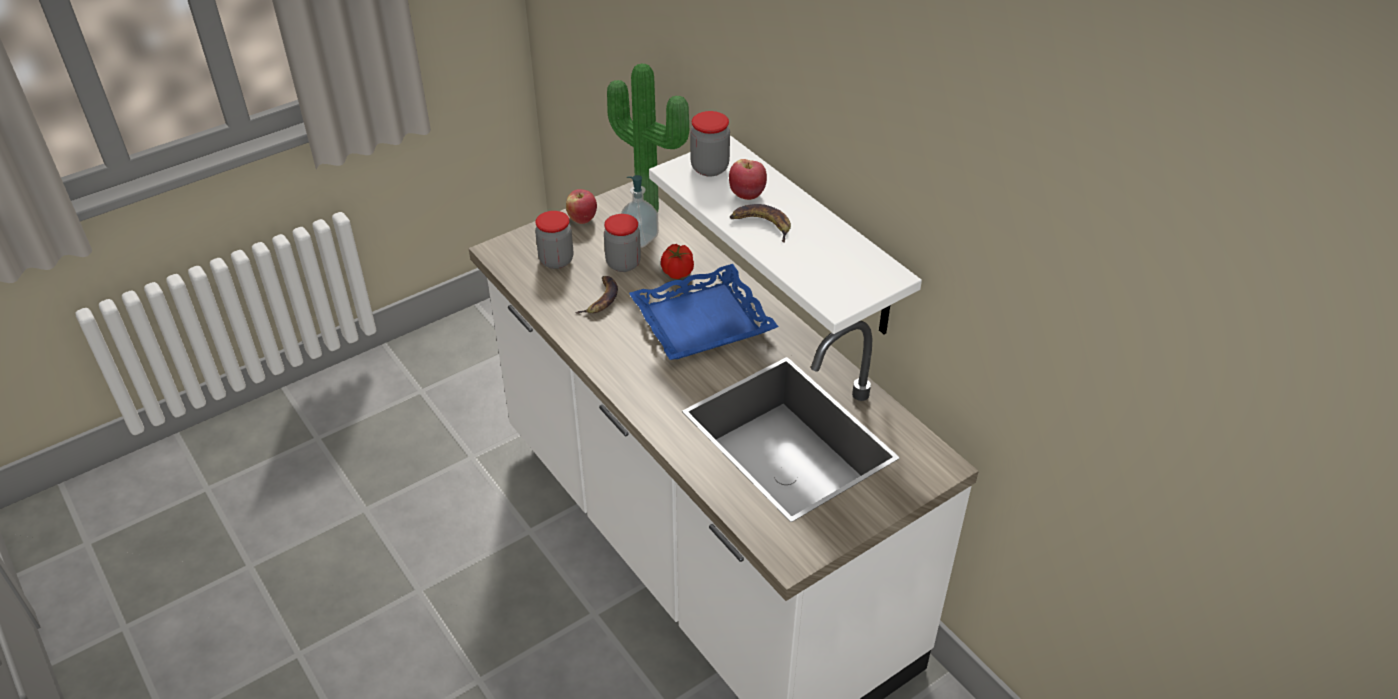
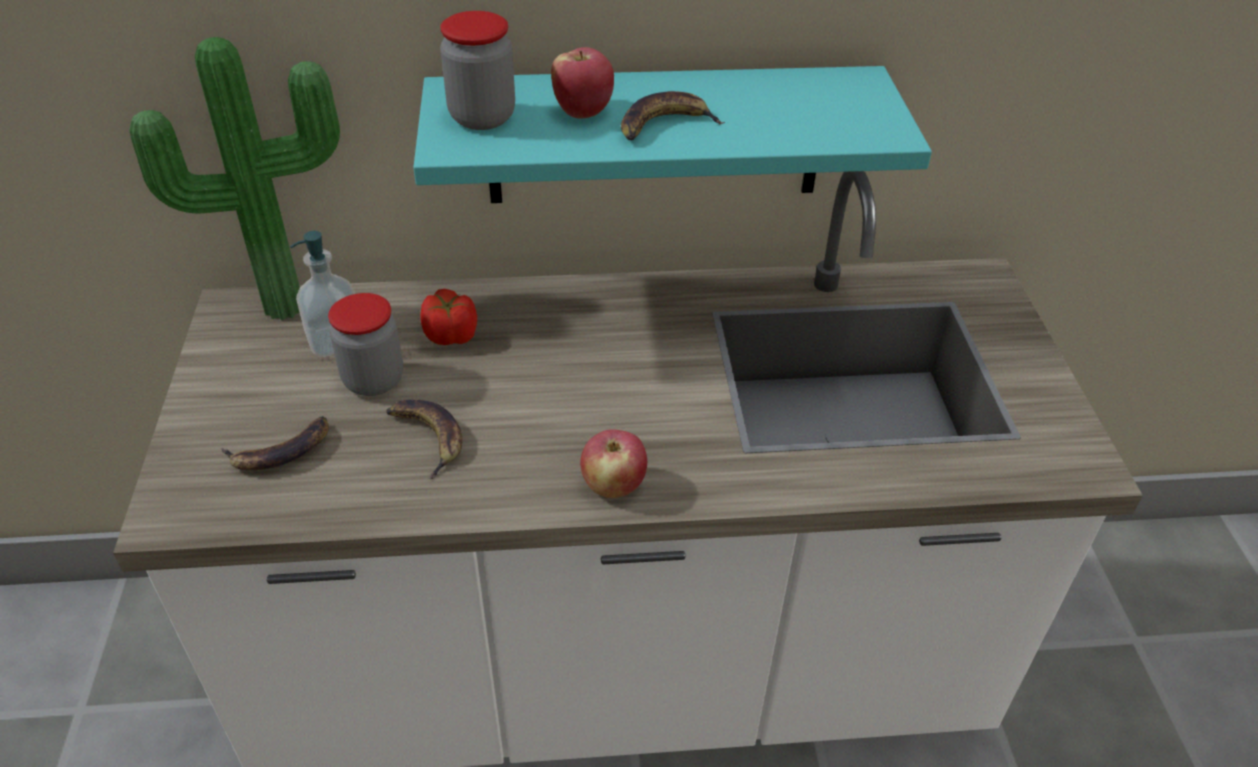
camera: 60 degrees left, 0 degrees up
(556, 260) = (281, 450): jar -> banana
(582, 219) = (219, 381): apple -> apple (613, 486)
(702, 320) = (575, 354): blue tray -> none
(816, 239) = (655, 135): white shelf -> turquoise shelf

